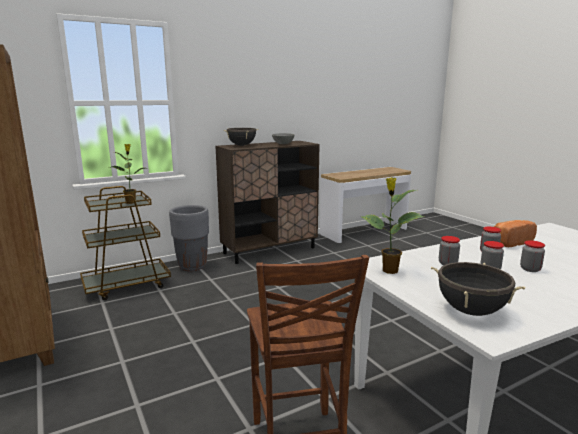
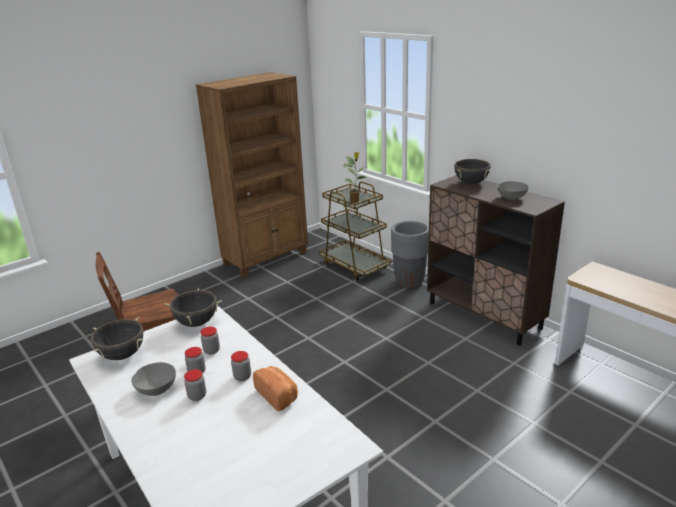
camera: 80 degrees right, 10 degrees up
(389, 271) = (196, 323): potted plant -> black cooking pot
(531, 287) = (156, 389): none -> grey bowl

